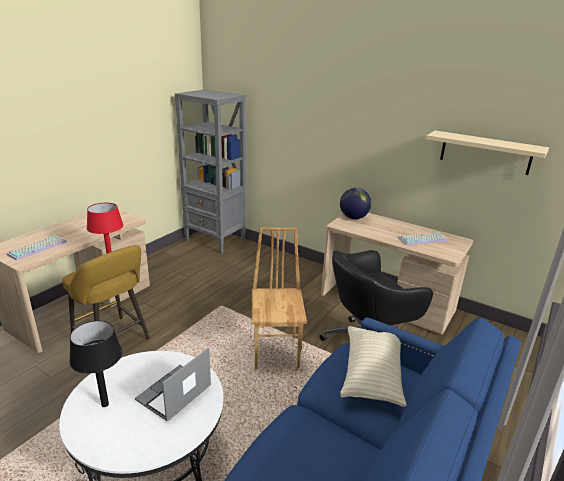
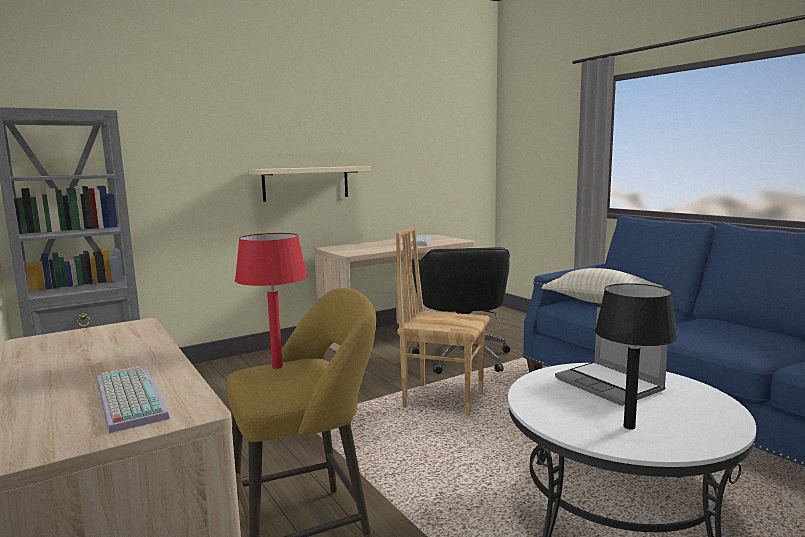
camera: 65 degrees left, 15 degrees down
(353, 218) = (340, 249): globe -> none
(485, 152) = (426, 147): beige shelf -> beige shelf (306, 183)

